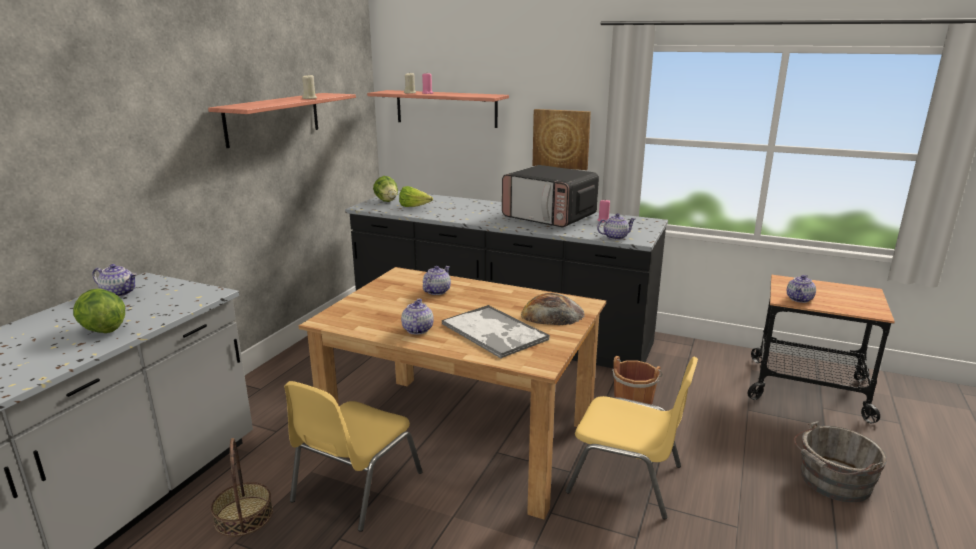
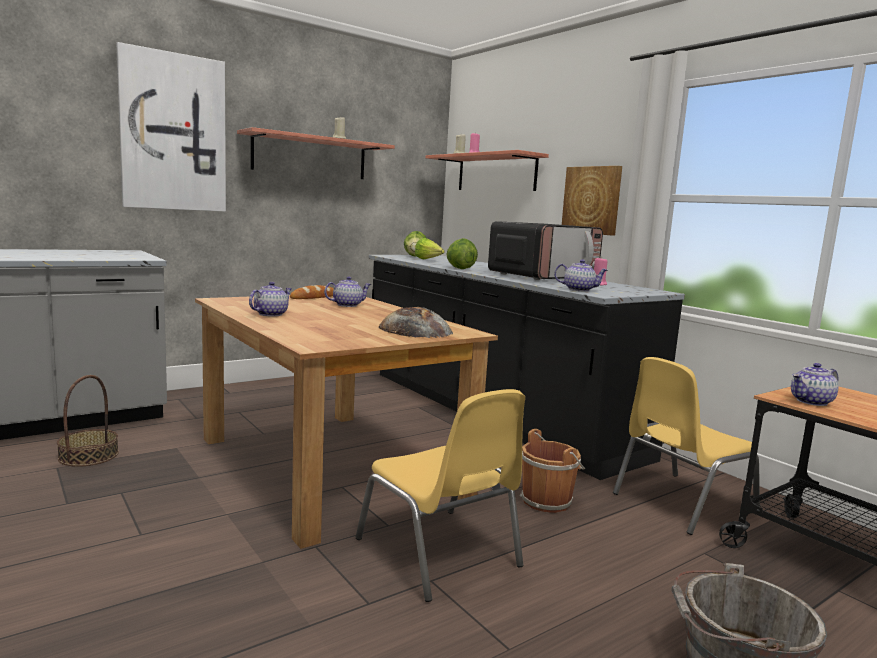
camera: 30 degrees right, 10 degrees down
(102, 330) = (36, 256): lettuce -> lettuce (460, 268)
(119, 293) = (97, 251): teapot -> none
(150, 127) = (173, 133): none -> picture
(355, 487) = (188, 467): yellow chair -> yellow chair (681, 503)
(385, 286) = (314, 297): none -> bread
(494, 332) = (329, 327): tray -> none
(549, 217) = (543, 276): microwave -> microwave turned 105 degrees counterclockwise

